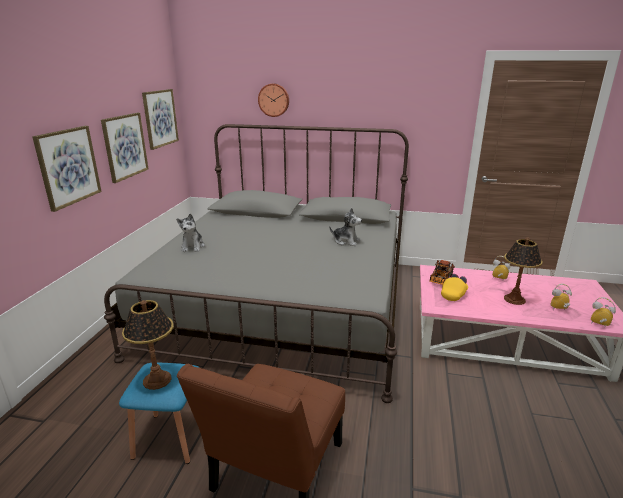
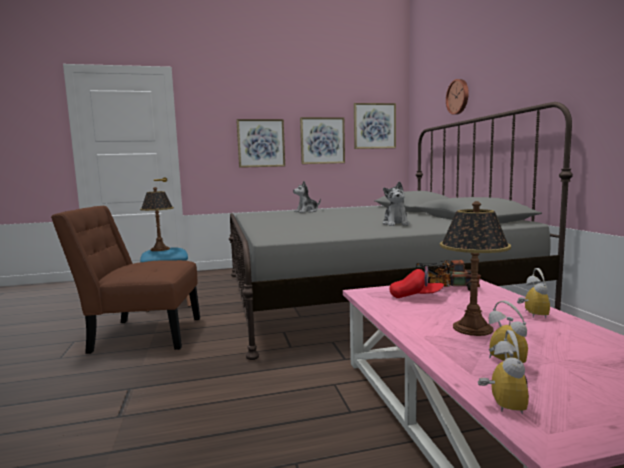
camera: 65 degrees right, 15 degrees down
(454, 294) = (416, 297): yellow cap -> red cap

